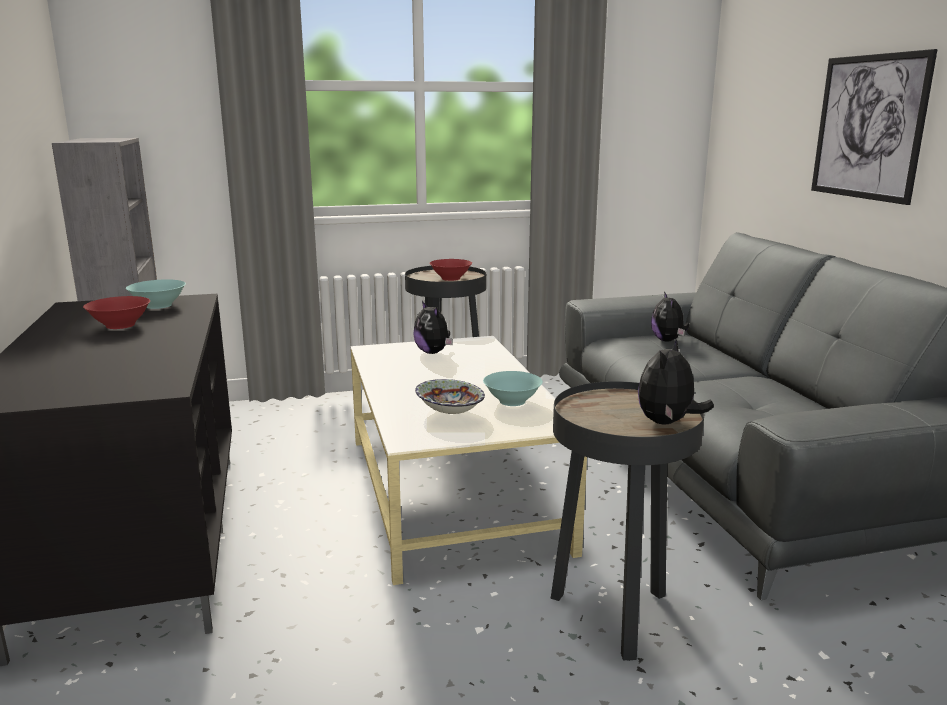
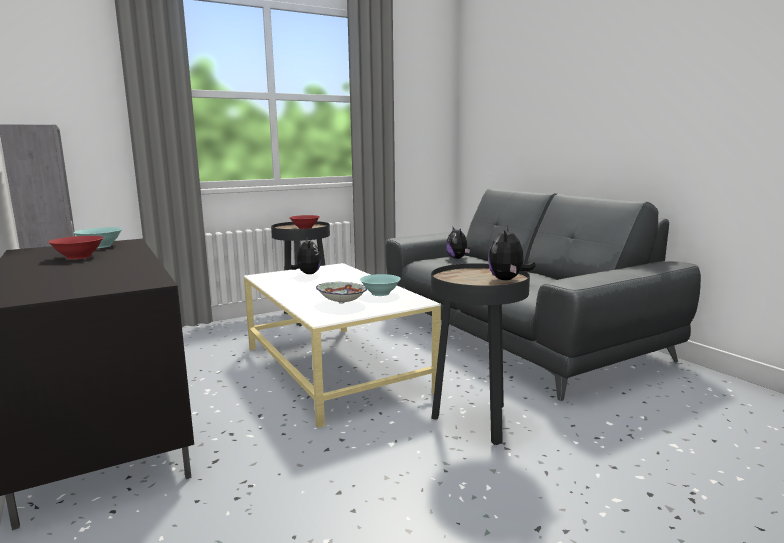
camera: 15 degrees left, 5 degrees down
(433, 352) = (307, 274): plush toy -> plush toy turned 150 degrees counterclockwise
(868, 127) = (566, 116): picture -> none

